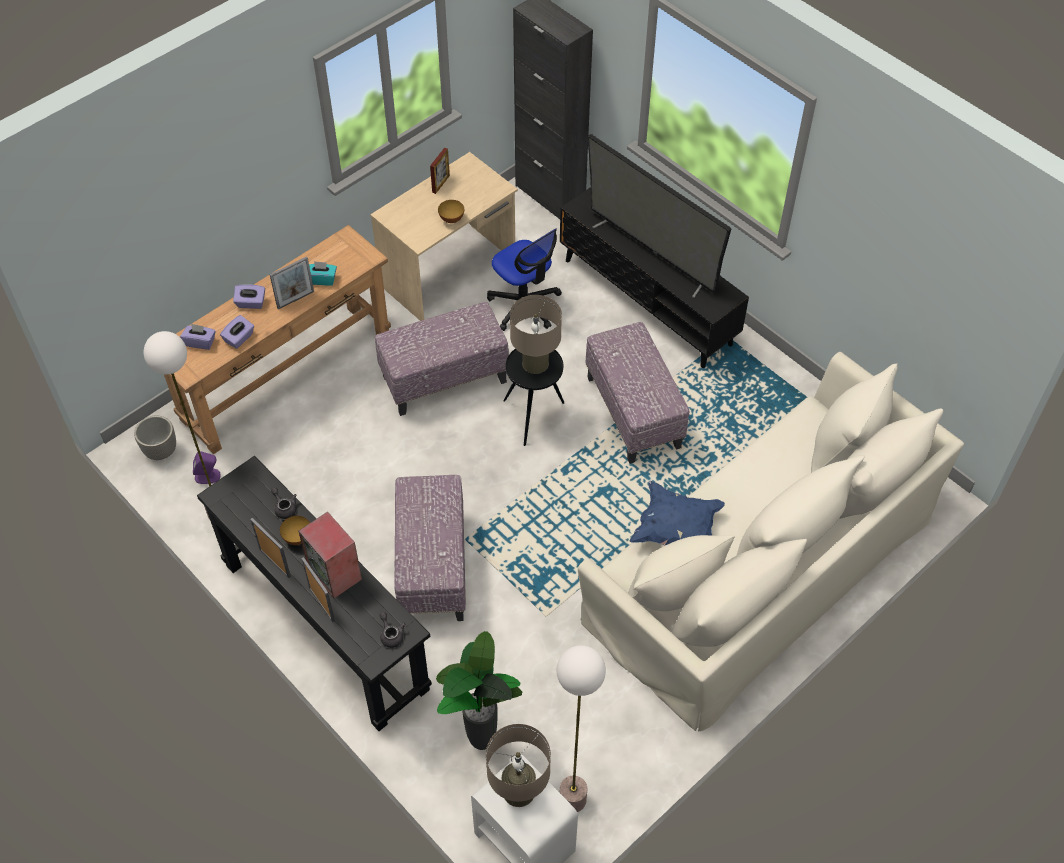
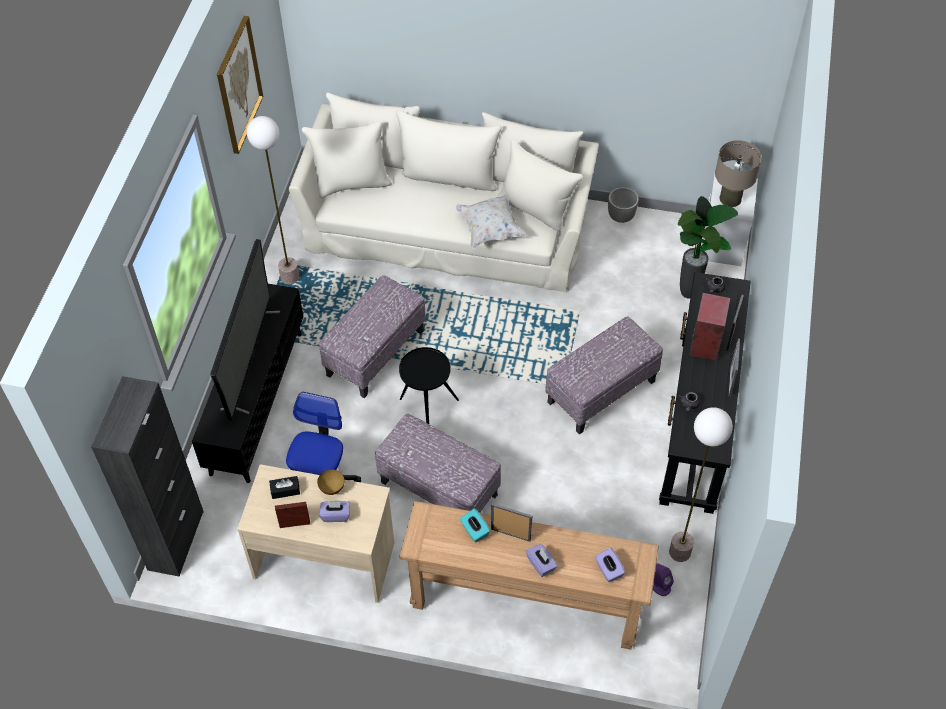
camera: 125 degrees left, 0 degrees up
(161, 451) = (669, 638): planter -> planter (621, 216)
(239, 338) = (581, 545): purple tissue box -> purple tissue box (335, 515)
(297, 538) = (702, 381): bowl -> none
(477, 192) = (285, 490): none -> black tissue box
(535, 363) = (421, 370): beige table lamp -> none
(573, 799) = (678, 235): floor lamp -> floor lamp (289, 277)
(676, 530) = (490, 229): blue pillow -> white pillow
(900, 217) = (238, 85): none -> picture

